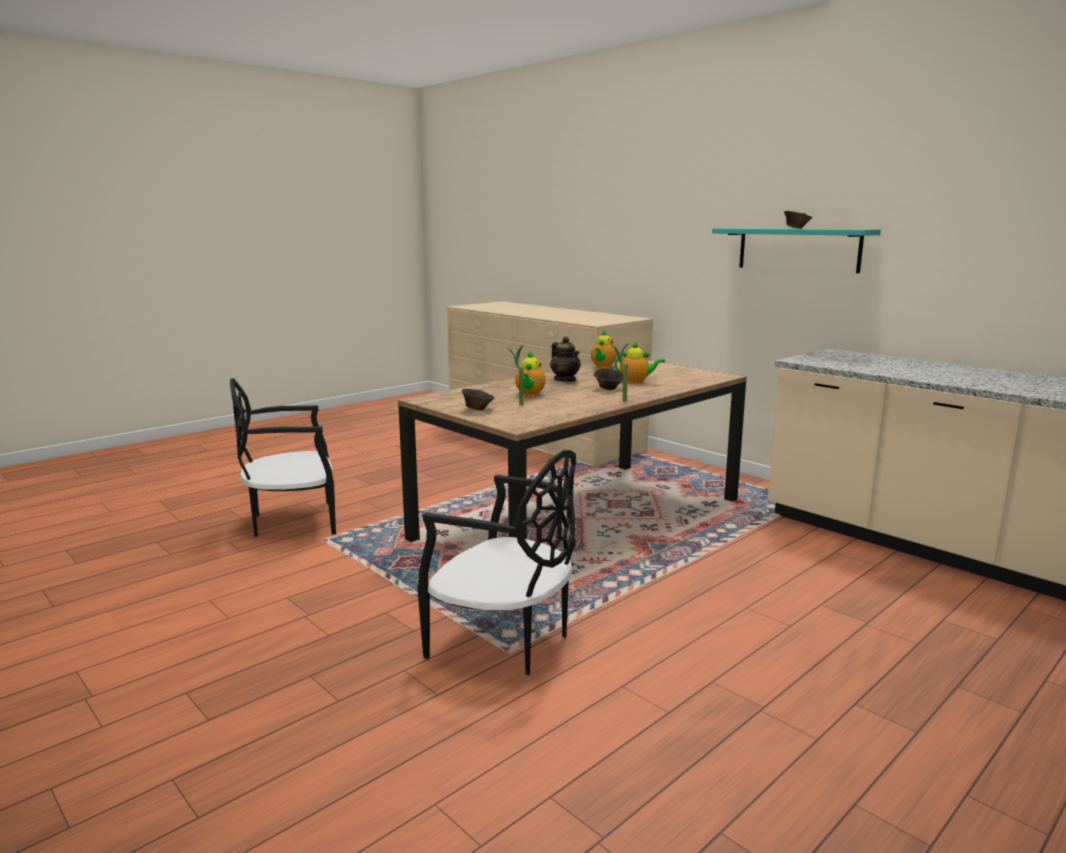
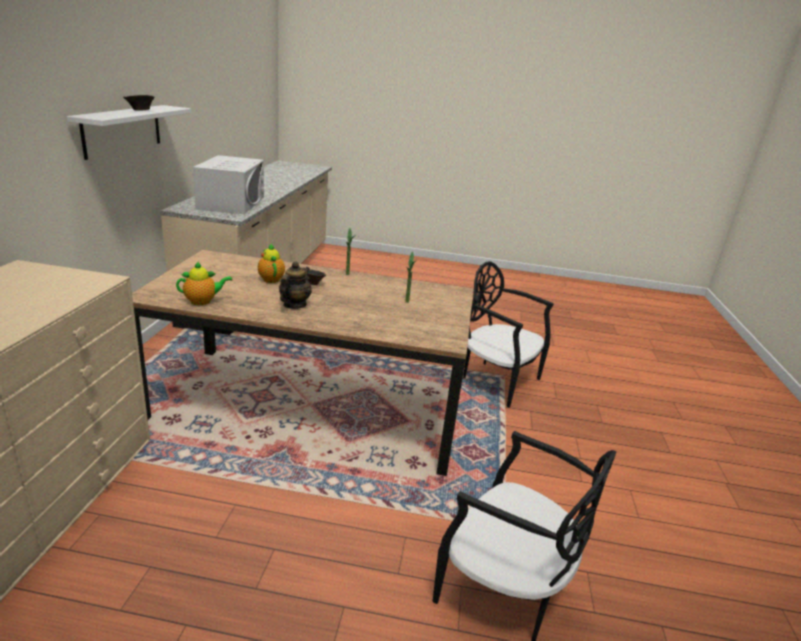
camera: 130 degrees left, 10 degrees up
(477, 409) = (443, 312): brown bowl -> none
(504, 642) = (497, 381): black chair -> black chair turned 45 degrees counterclockwise
(529, 394) = (371, 306): teapot -> none
(798, 249) = (123, 130): turquoise shelf -> white shelf
(872, 364) = (231, 203): none -> white microwave

